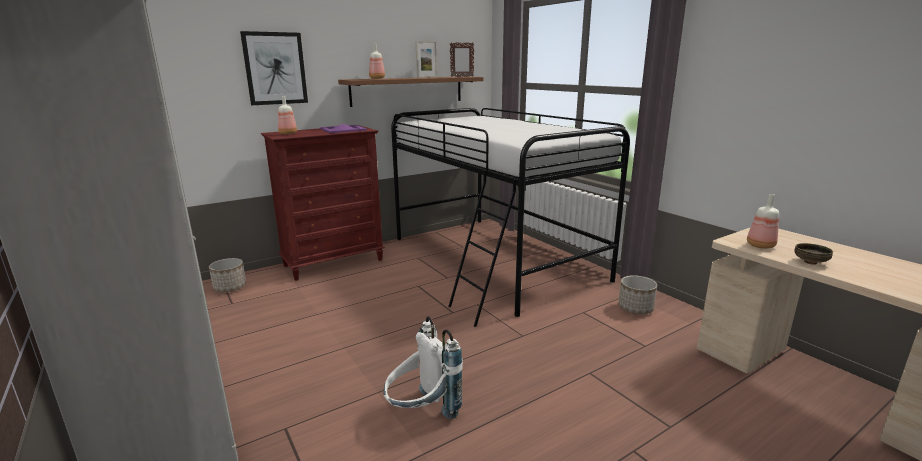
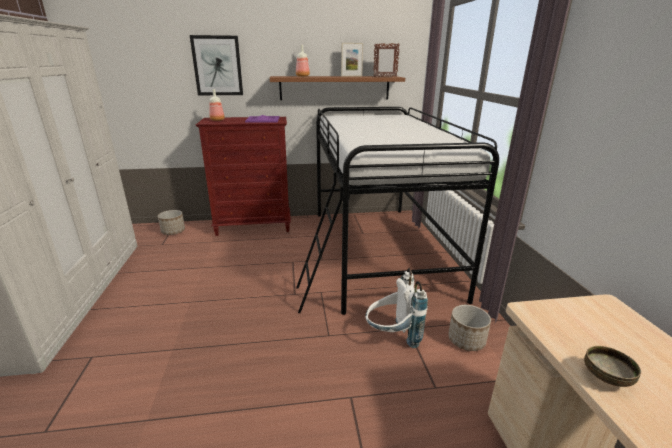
camera: 25 degrees right, 5 degrees up
(422, 413) = (181, 382): white backpack -> white backpack (392, 337)
(759, 246) = (562, 328): bottle -> none

